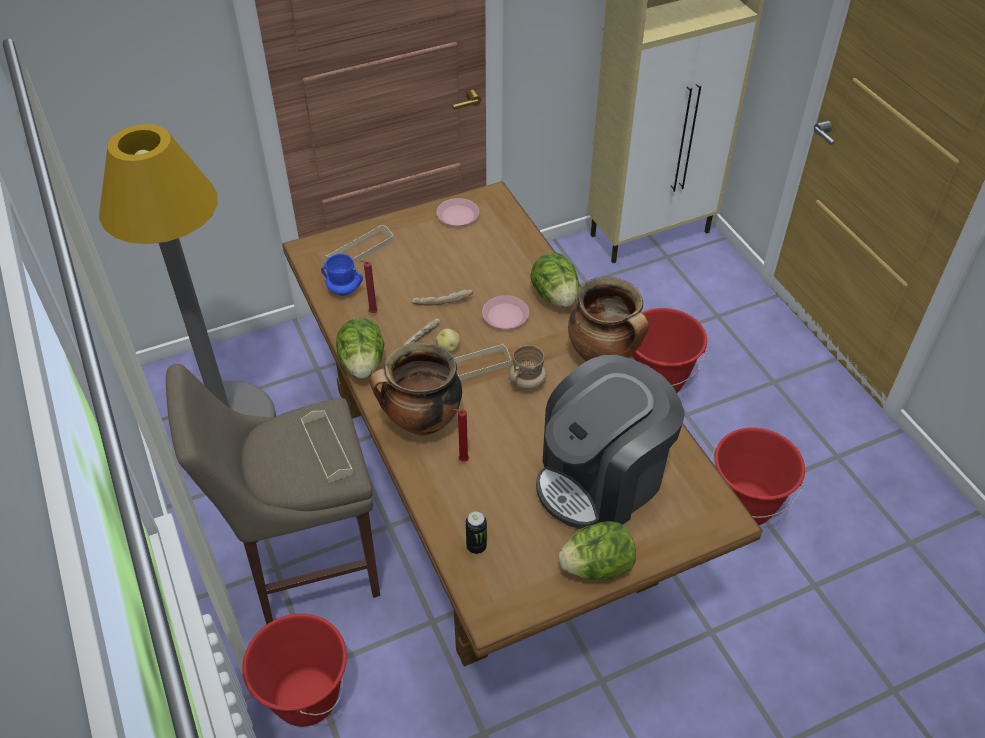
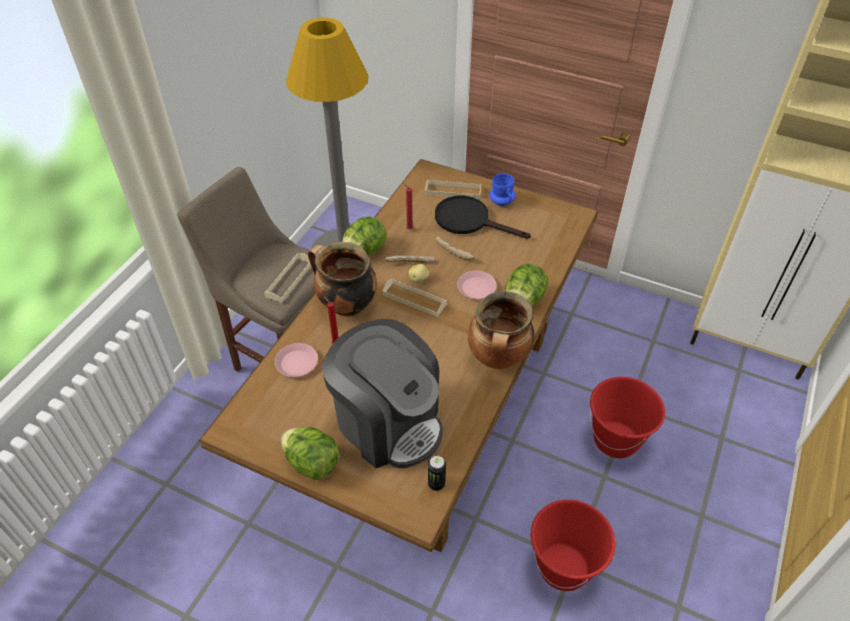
camera: 50 degrees right, 0 degrees up
(306, 697) = (205, 419): red bucket -> none
(344, 289) = (414, 205): blue mug -> blue mug (501, 202)
(413, 265) = (469, 220): none -> black frying pan
(457, 216) = (537, 211): pink plate -> pink plate (297, 363)
(476, 546) = (274, 391): can -> can (436, 484)
(527, 382) = (431, 334): beige mug -> none
(602, 479) = (387, 422): coffee machine -> coffee machine turned 150 degrees counterclockwise

